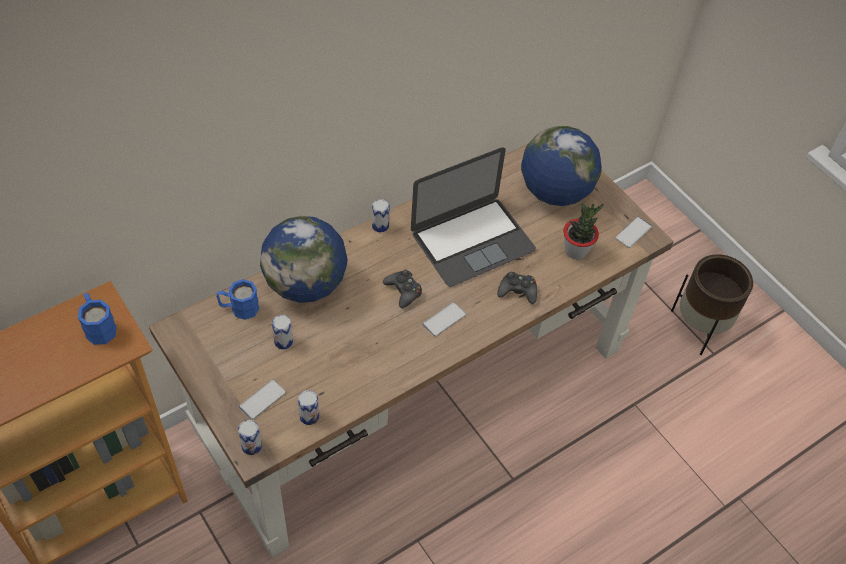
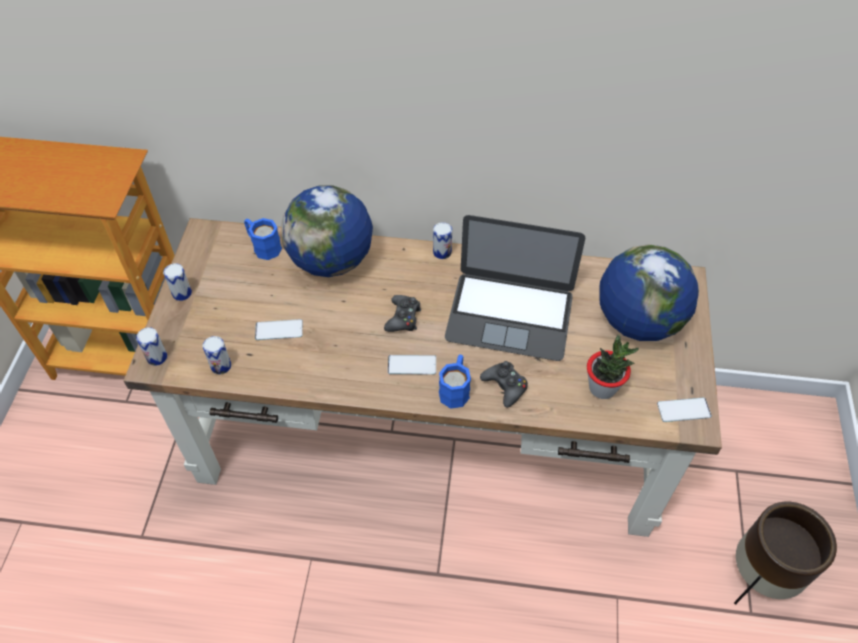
camera: 45 degrees right, 0 degrees up
(99, 326) = (102, 177): blue mug -> blue mug (455, 389)
(262, 399) = (203, 327): phone -> phone (279, 330)
(283, 341) = (266, 294): can -> can (182, 293)

